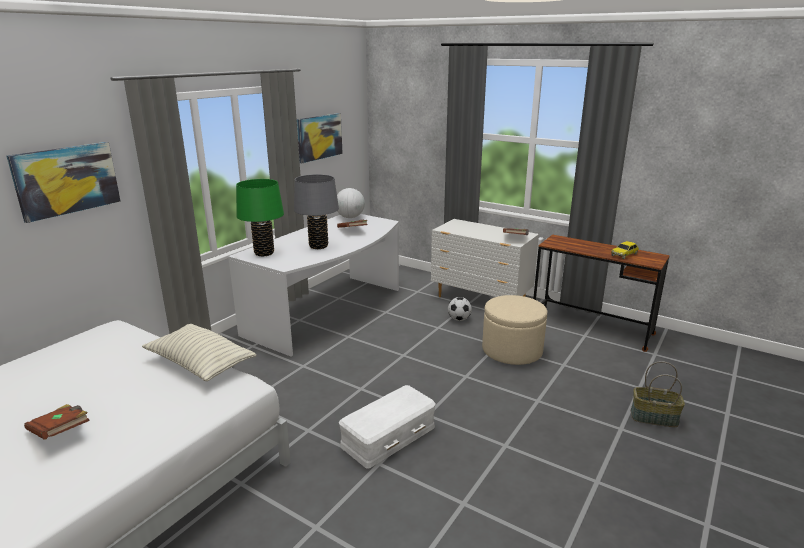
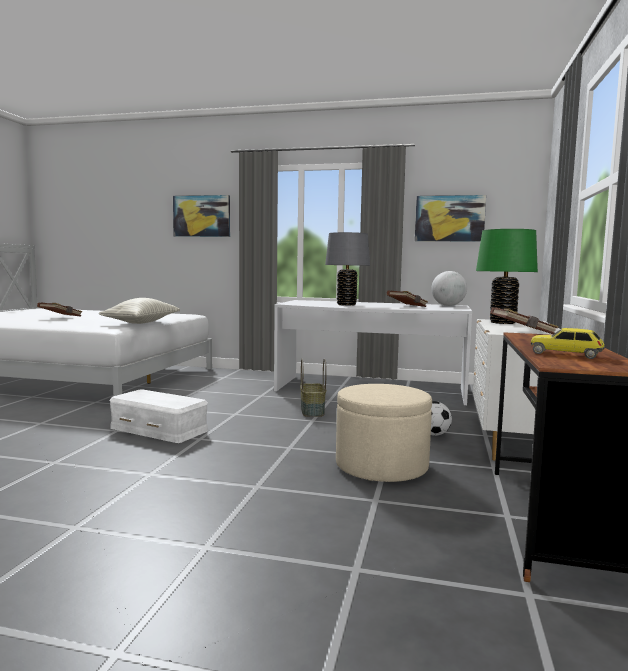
camera: 70 degrees right, 15 degrees down
(264, 253) = (310, 301): green table lamp -> green table lamp (502, 322)
(653, 418) = (250, 580): basket -> basket (311, 411)

